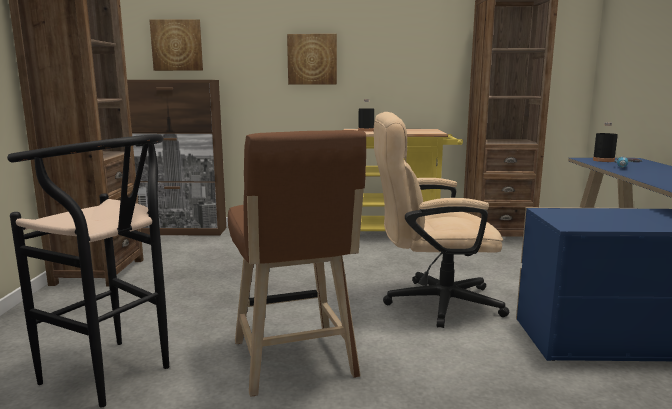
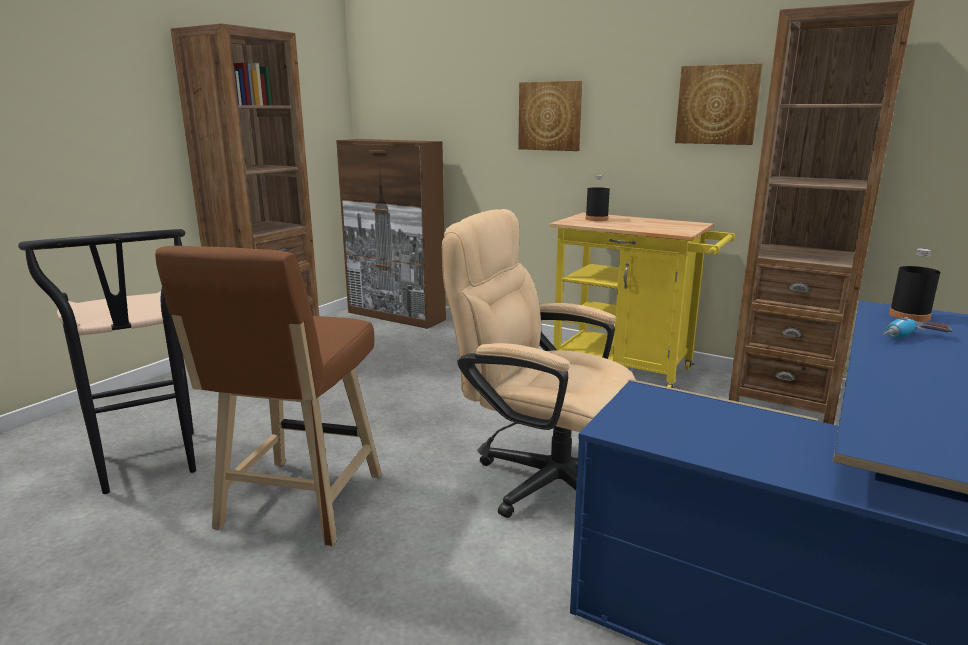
camera: 30 degrees right, 5 degrees up
(177, 45) = (405, 98): picture -> picture (717, 105)

